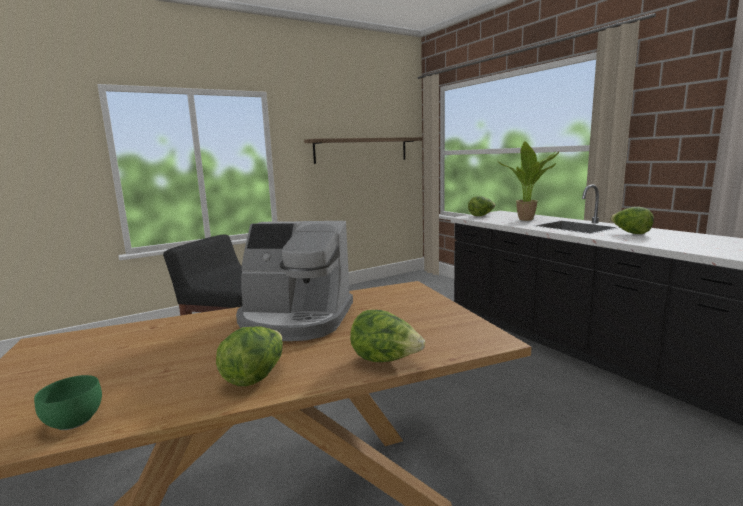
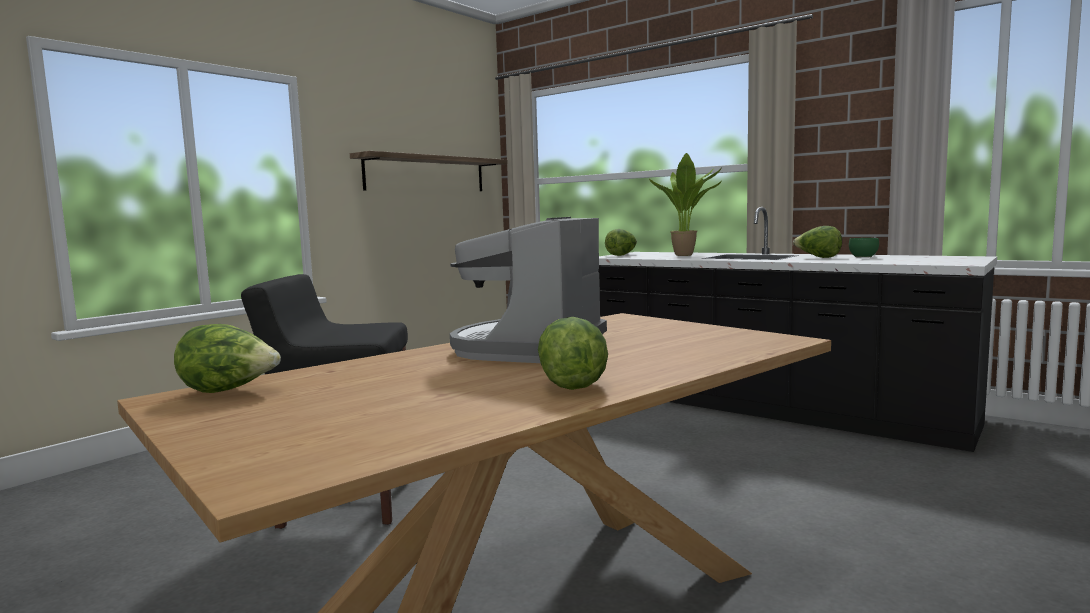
camera: 20 degrees left, 5 degrees down
(75, 420) = (406, 434): green bowl -> green bowl (862, 257)
(295, 319) = (529, 348): coffee machine -> coffee machine turned 120 degrees clockwise
(385, 360) = (702, 360): lettuce -> lettuce (229, 391)

